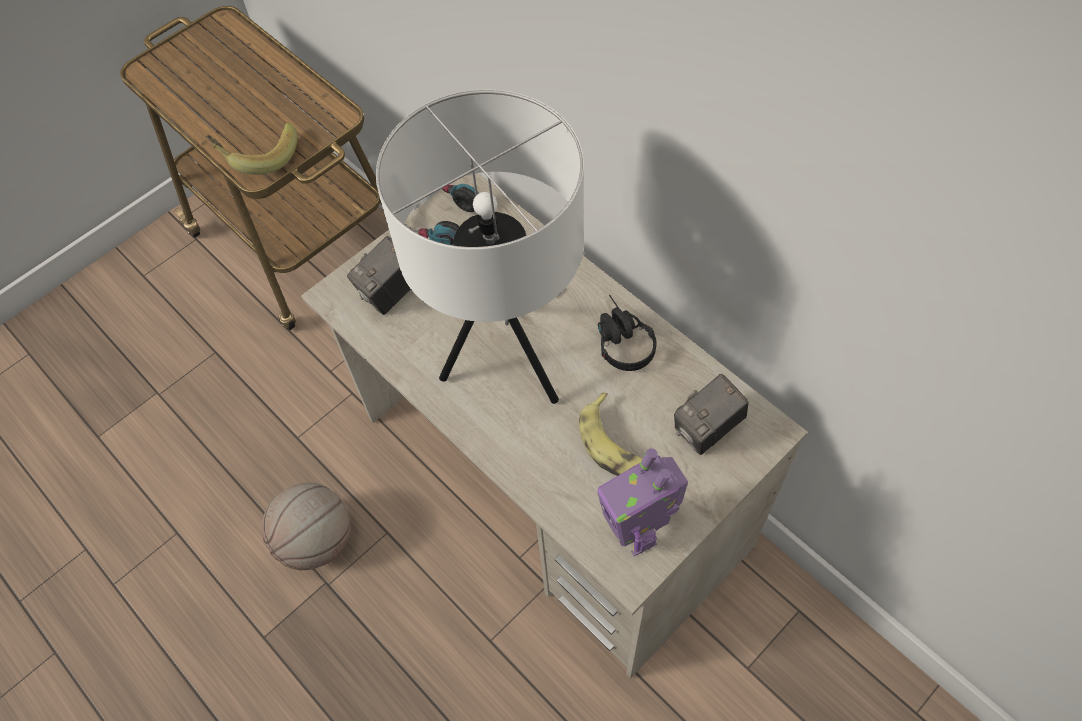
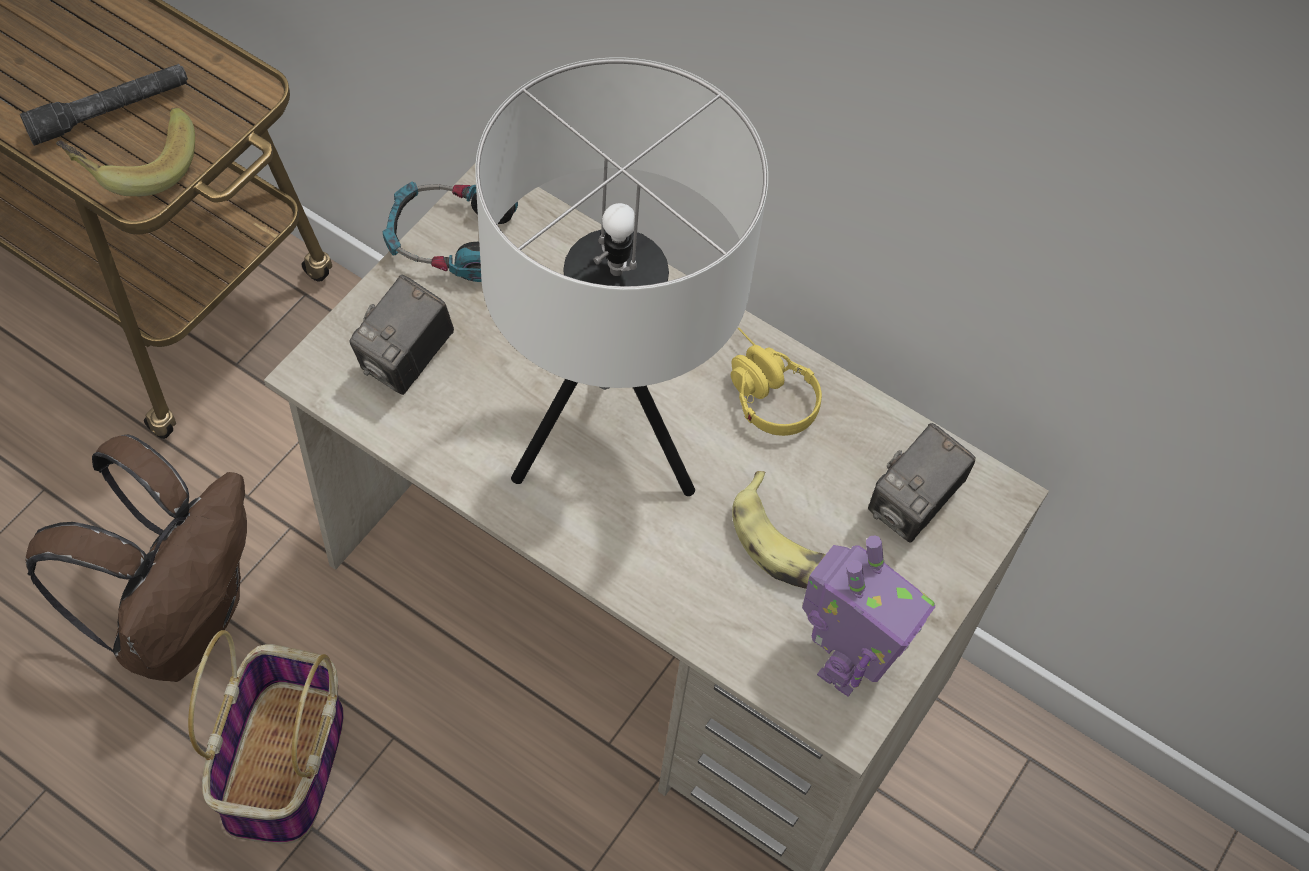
camera: 20 degrees left, 0 degrees up
(252, 122) = (110, 112): none -> grey flashlight
(275, 441) = (180, 619): none -> brown backpack
(317, 541) = (284, 766): basketball -> basket
(620, 339) = (763, 391): black headphones -> yellow headphones
(637, 531) = (845, 661): toy robot -> toy robot turned 105 degrees counterclockwise

